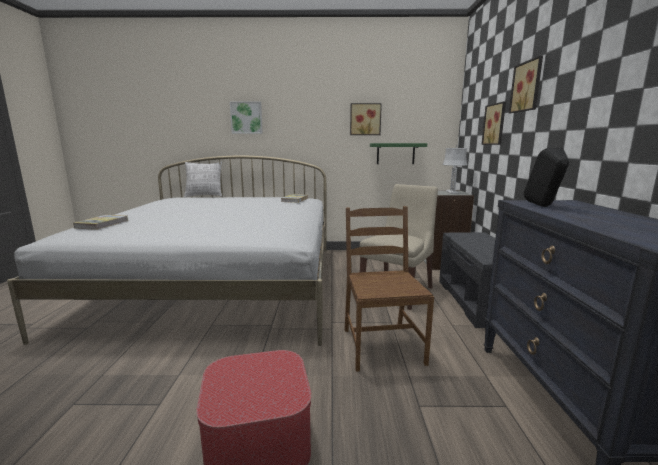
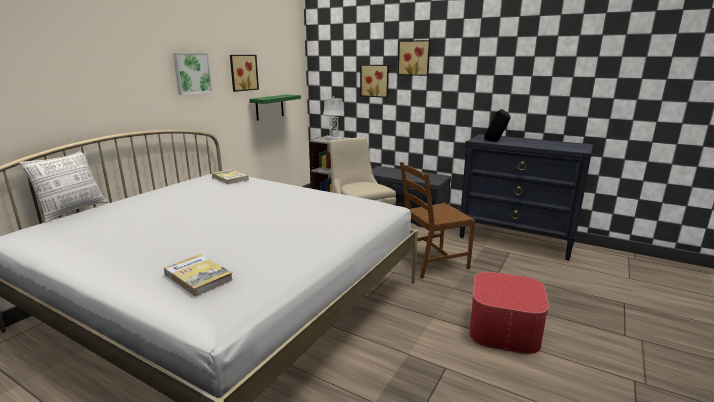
camera: 60 degrees left, 5 degrees up
(246, 118) = (111, 76): picture -> picture (192, 73)
(381, 346) = (432, 262): brown chair -> brown chair turned 45 degrees counterclockwise

